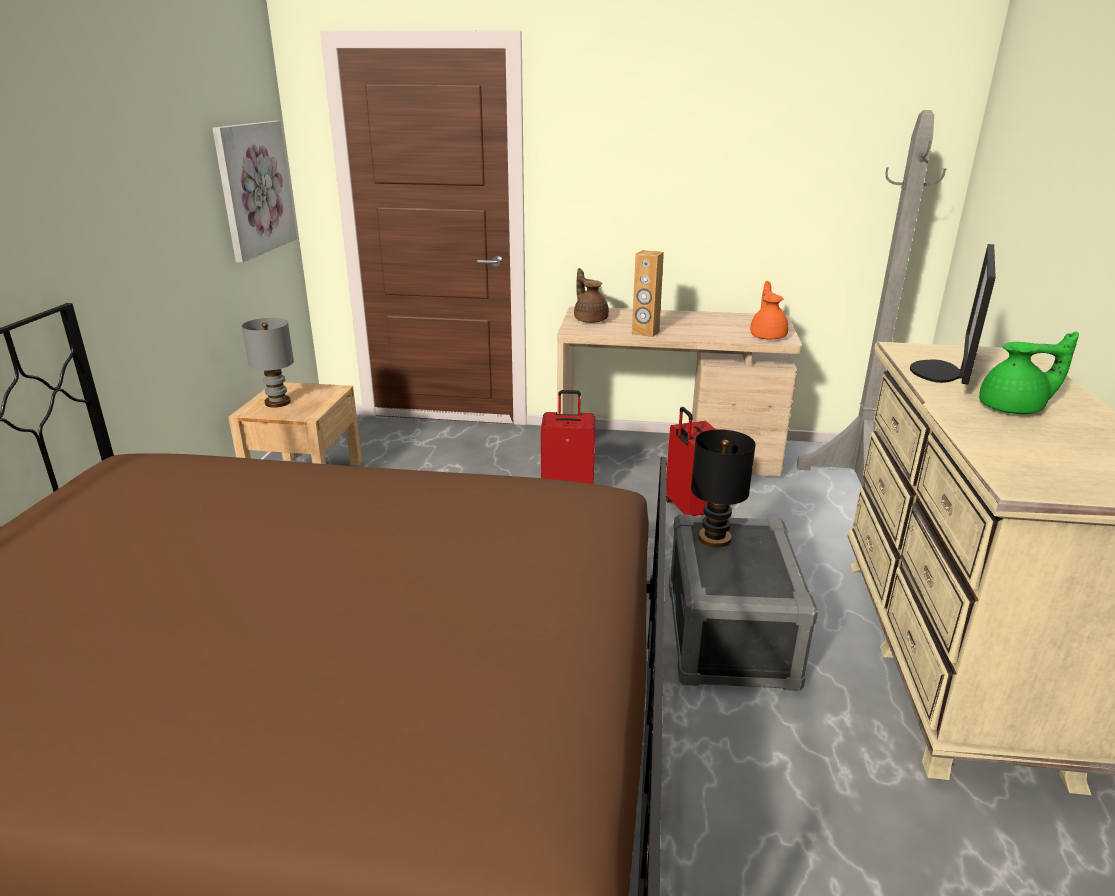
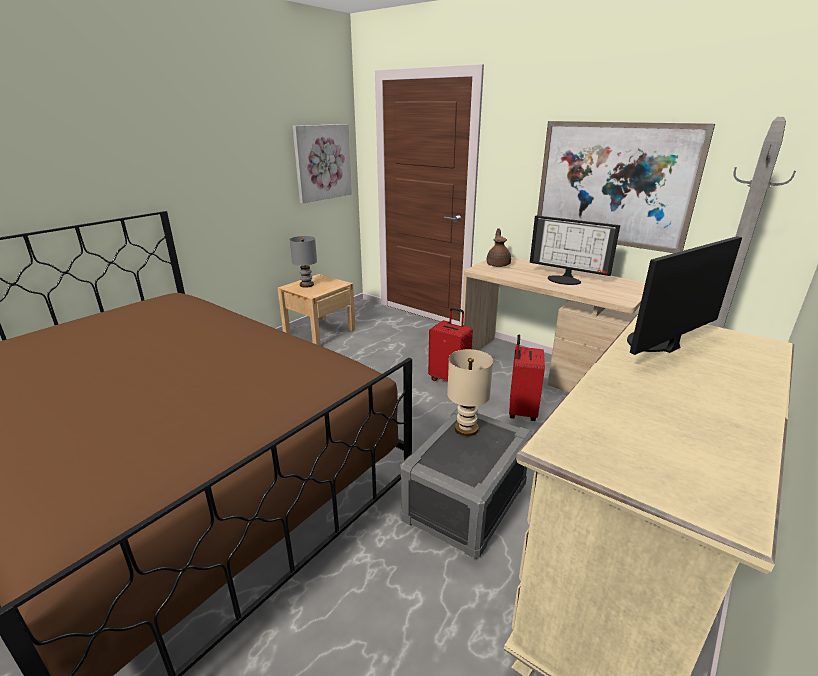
camera: 30 degrees right, 0 degrees up
(645, 333) = (523, 278): brown speaker -> none
(692, 325) = (565, 279): none -> monitor
(715, 539) = (466, 429): black table lamp -> beige table lamp
(724, 196) = (613, 185): none -> picture
(768, 336) = (614, 296): orange teapot -> none
(1013, 409) = (672, 386): green teapot -> none

